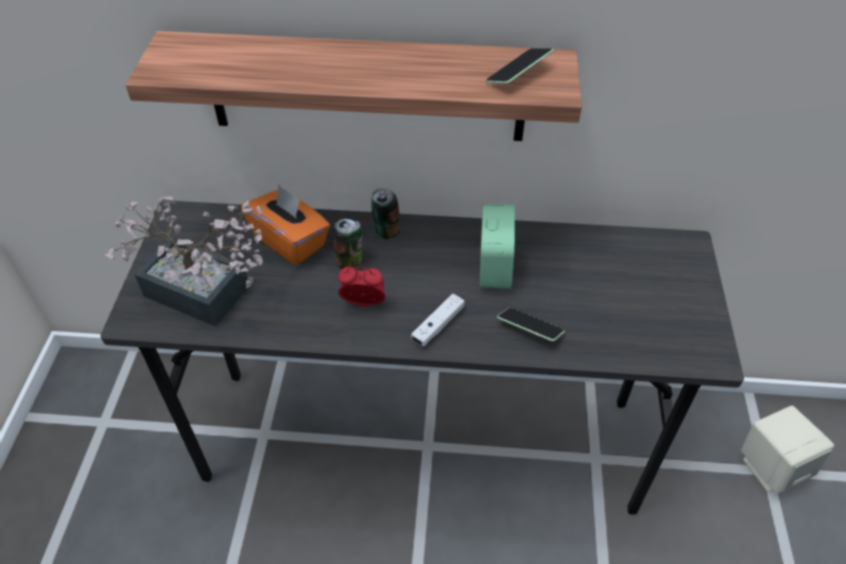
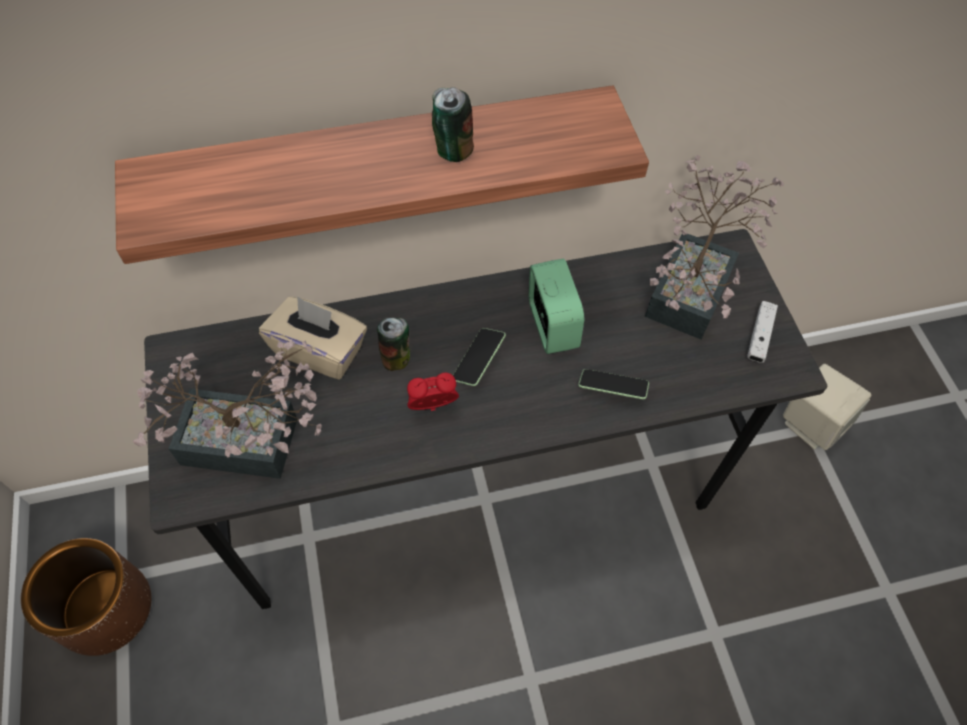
camera: 20 degrees left, 10 degrees up
(81, 443) = (105, 610): none -> brown planter
(290, 241) = (320, 350): orange tissue box -> beige tissue box
(385, 230) = (420, 311): can -> can (452, 150)
(438, 325) = (519, 409): white game controller -> white game controller (759, 336)
(518, 75) = (567, 133): phone -> phone (478, 361)
(639, 266) = (693, 286): none -> potted plant

